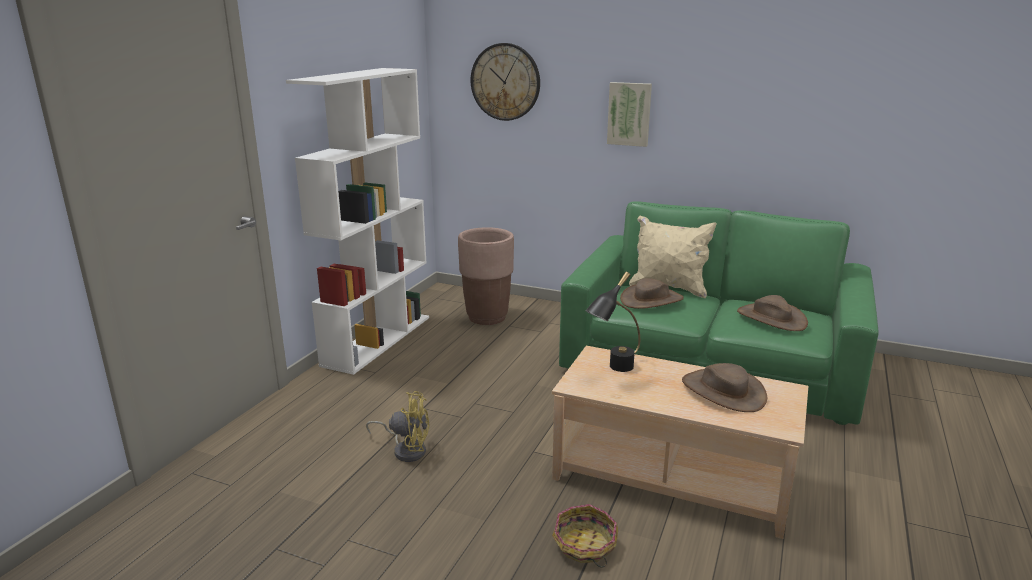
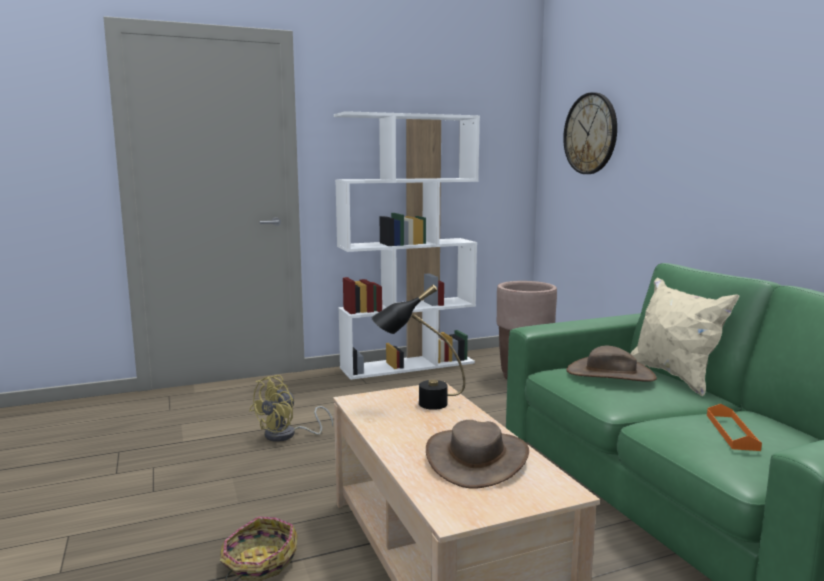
camera: 45 degrees right, 10 degrees down
(406, 449) = (287, 435): yellow fan -> yellow fan turned 75 degrees clockwise
(629, 114) = (695, 160): picture -> none
(771, 318) = (732, 432): brown hat -> orange tray

